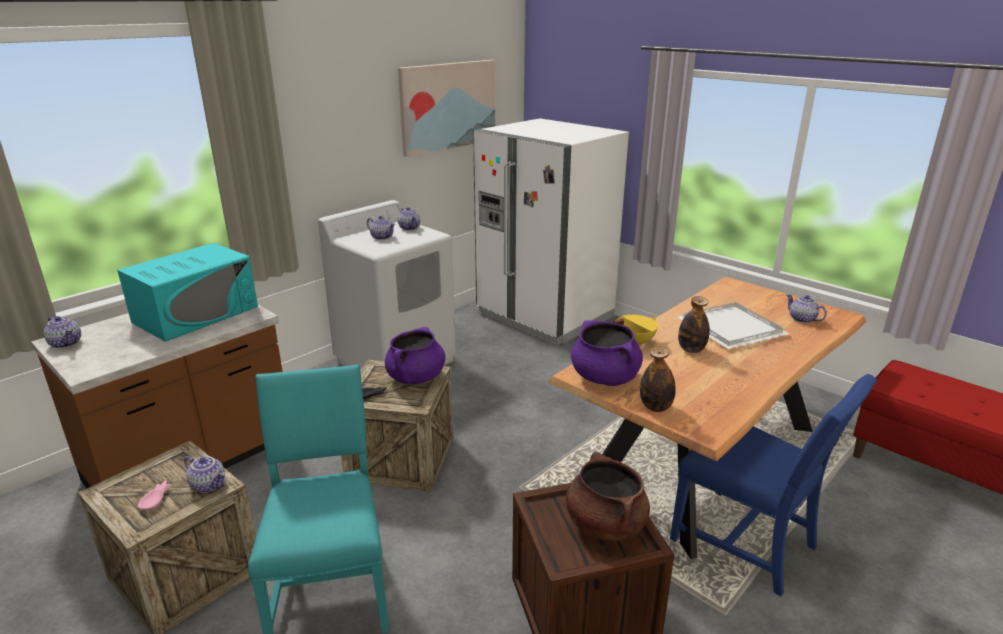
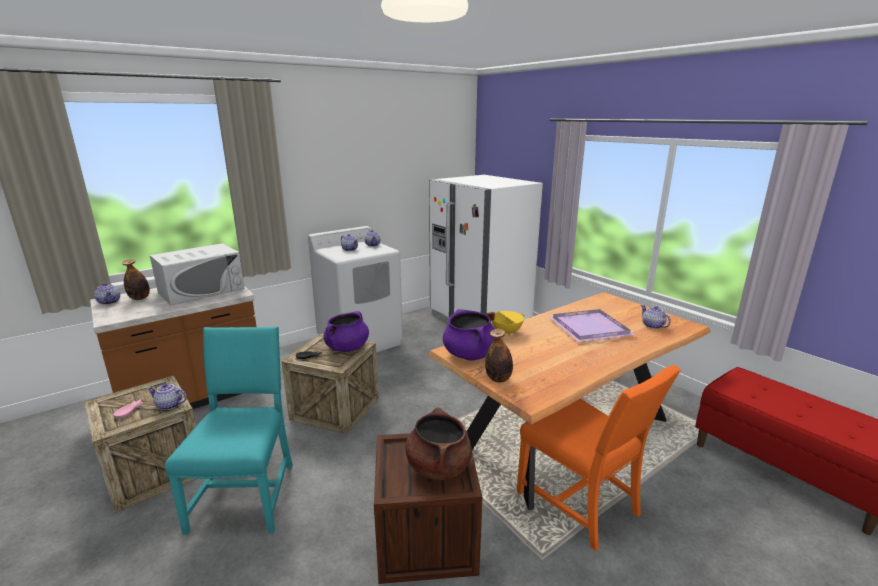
camera: 10 degrees right, 5 degrees down
(196, 314) = (202, 290): turquoise microwave -> white microwave
(209, 485) = (168, 405): teapot -> teapot turned 150 degrees clockwise
(448, 106) = (413, 162): picture -> none
(691, 350) = (549, 340): bottle -> bottle (140, 298)
(731, 327) = (590, 327): white tray -> purple tray
(748, 543) = (582, 504): blue chair -> orange chair

